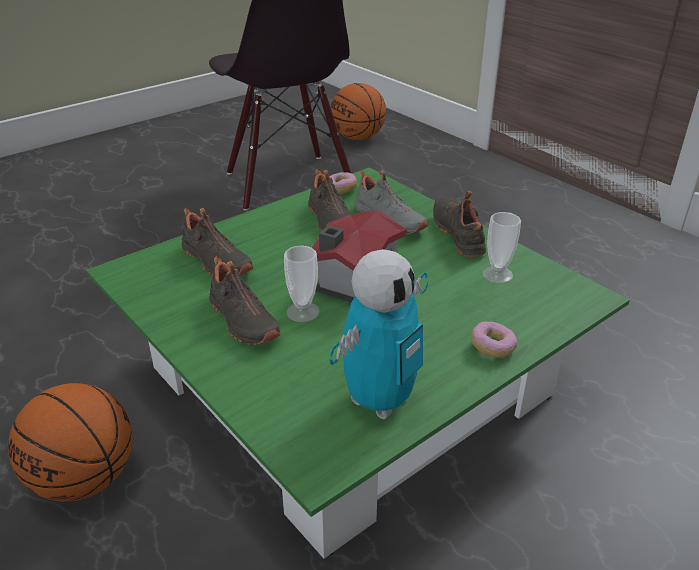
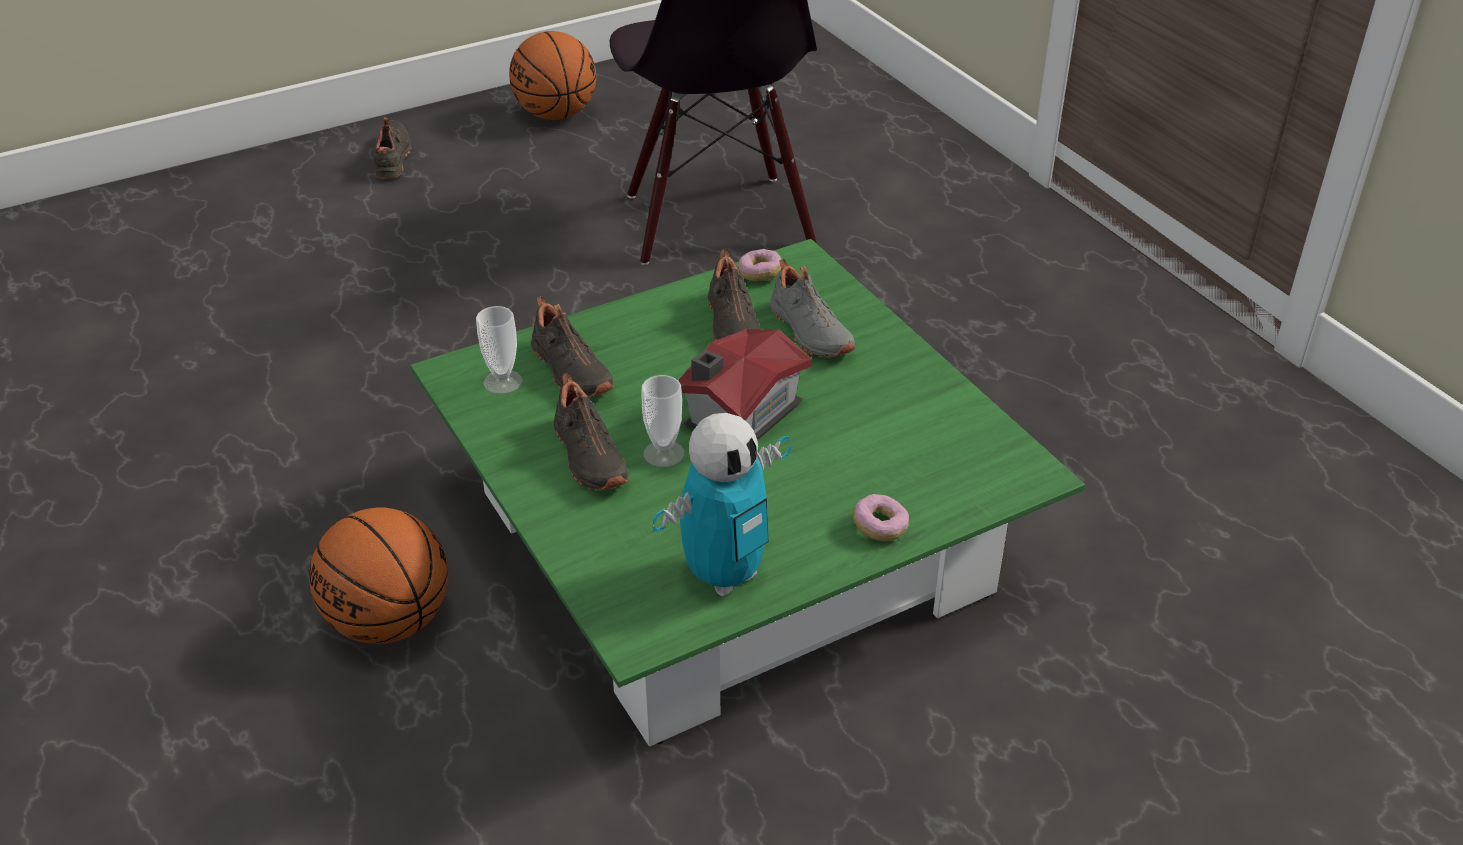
camera: 10 degrees right, 5 degrees up
(358, 138) = (845, 146): basketball -> basketball (556, 114)
(460, 234) = (900, 363): black shoe -> black shoe (394, 158)
(497, 275) = (926, 429): cup -> cup (502, 382)

